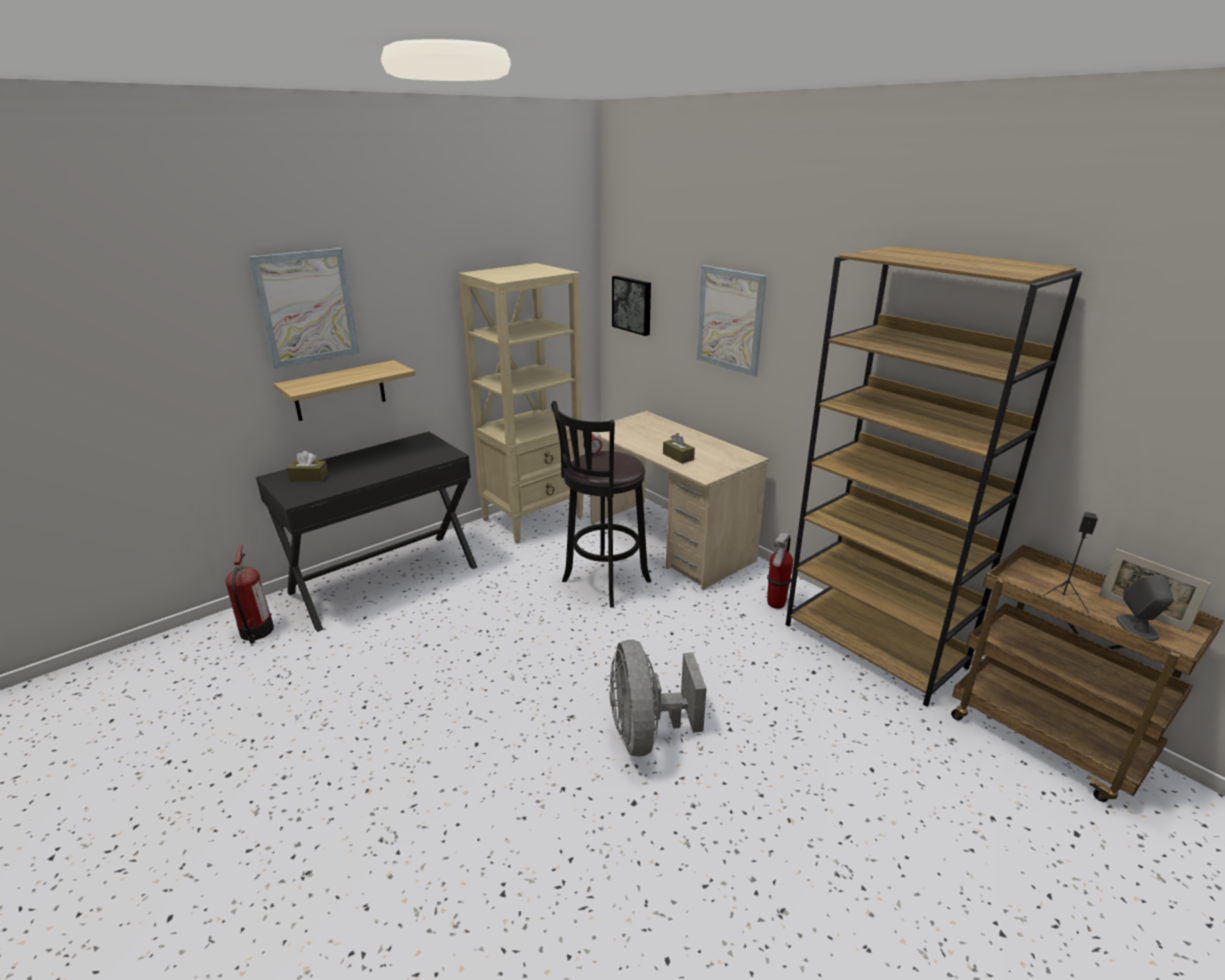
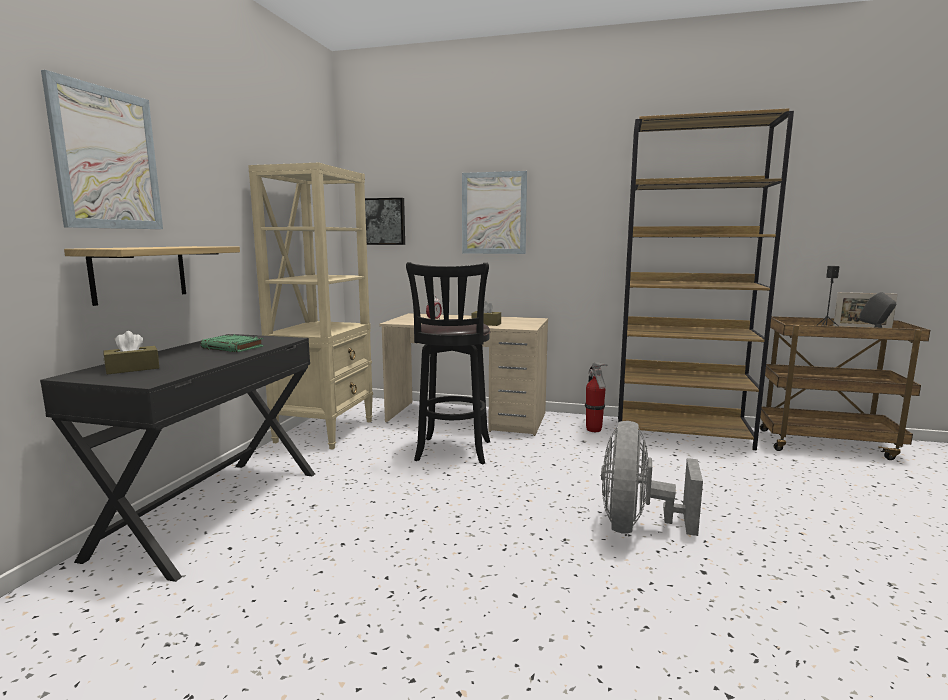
camera: 35 degrees left, 15 degrees down
(256, 632) = (67, 616): fire extinguisher -> none
(399, 460) = (233, 347): none -> green book
(646, 733) = (637, 526): grey fan -> grey fan turned 60 degrees clockwise

